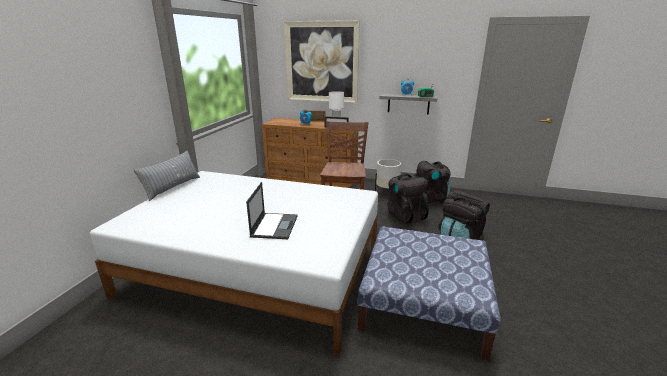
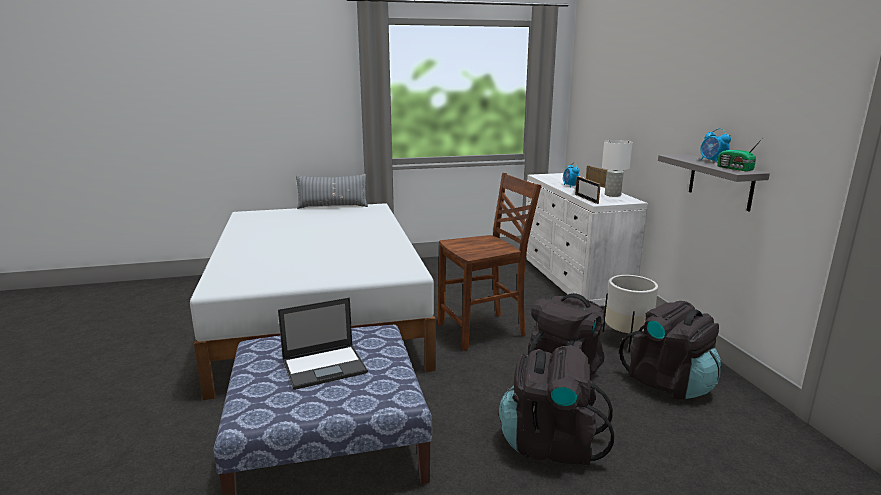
camera: 60 degrees right, 5 degrees down
(274, 226) = (281, 254): laptop -> laptop (325, 366)
(312, 179) = (573, 279): brown dresser -> white dresser
(321, 62) = (624, 90): picture -> none

